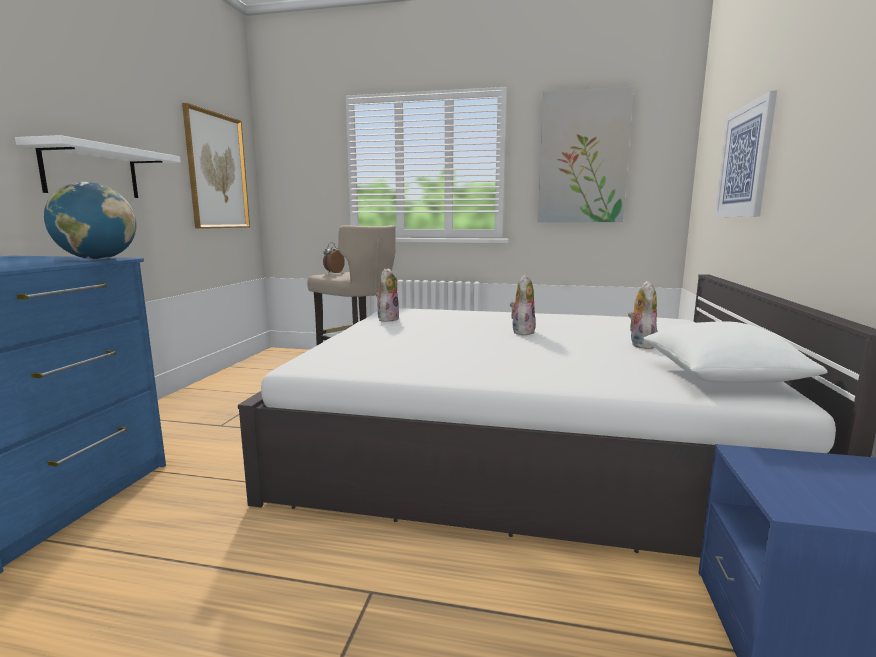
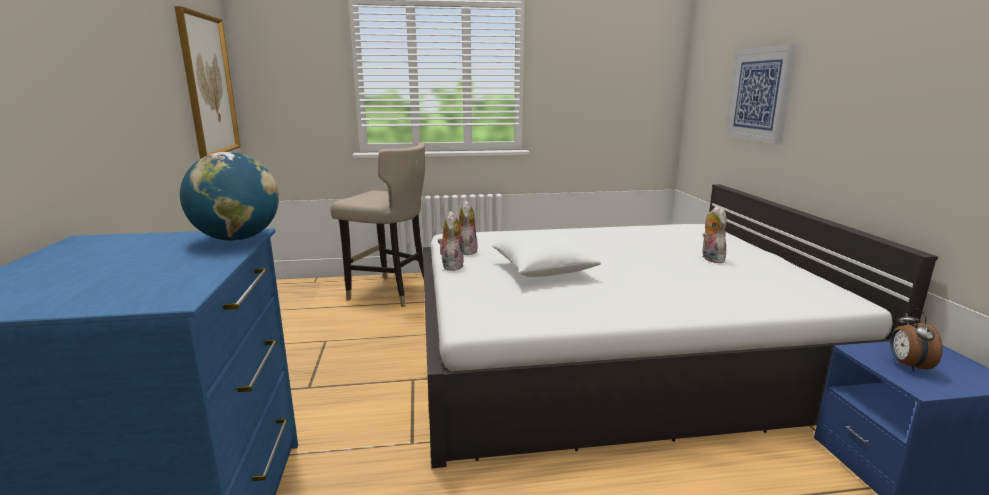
camera: 20 degrees left, 5 degrees up
(91, 172) = (117, 111): white shelf -> none
(333, 272) = (356, 196): alarm clock -> alarm clock (907, 365)
(522, 331) = (606, 254): plush toy -> plush toy (451, 265)
(583, 158) = (595, 72): picture -> none
(720, 377) = (800, 287): white pillow -> white pillow (543, 271)

